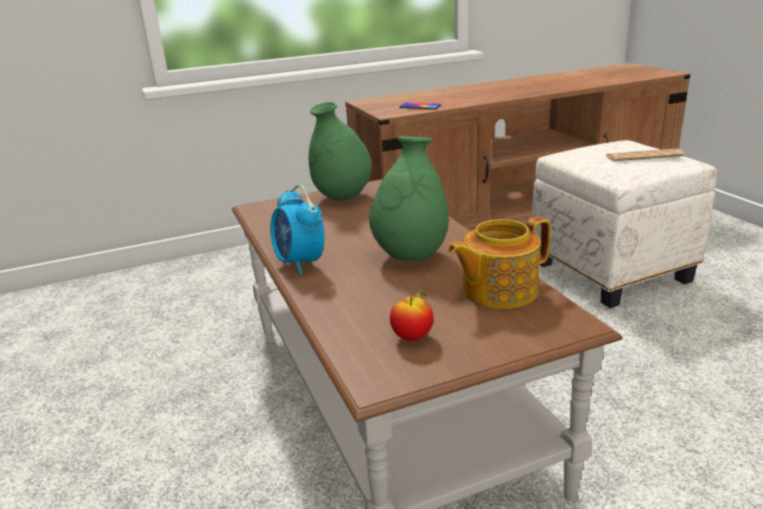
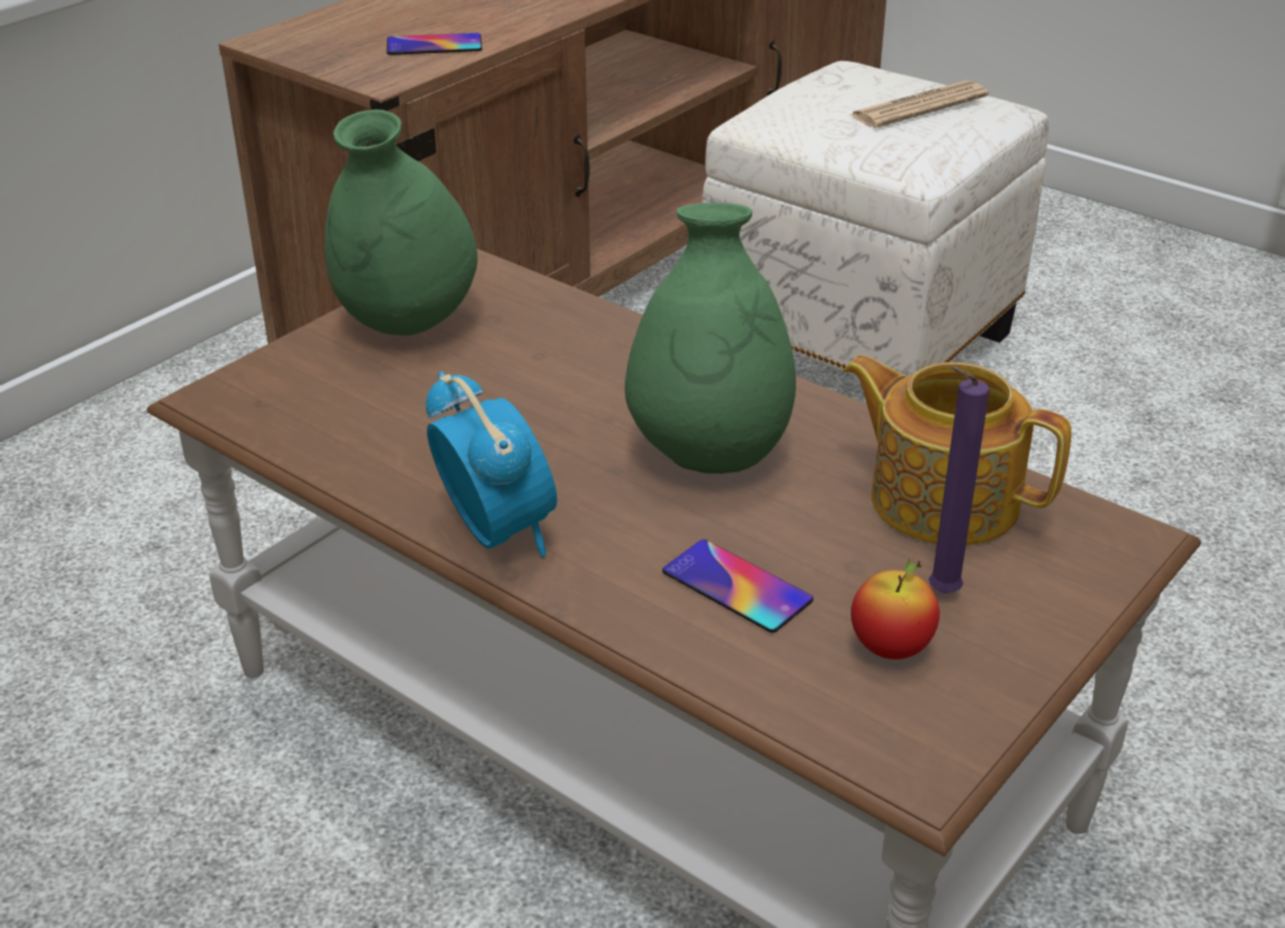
camera: 30 degrees left, 10 degrees up
(300, 263) = (496, 531): alarm clock -> alarm clock turned 150 degrees counterclockwise
(370, 301) = (736, 586): none -> phone
(456, 323) = (938, 594): none -> purple candle
(497, 290) = (942, 499): teapot -> teapot turned 90 degrees clockwise

